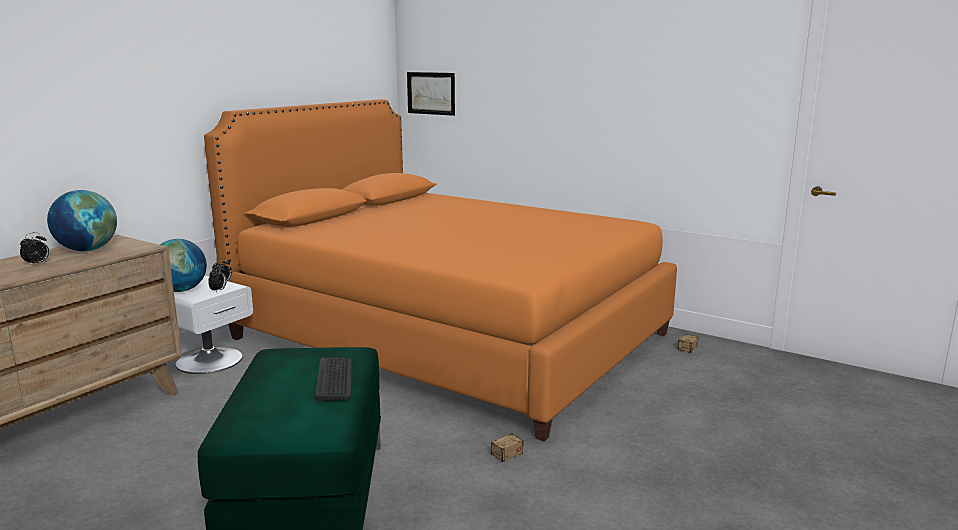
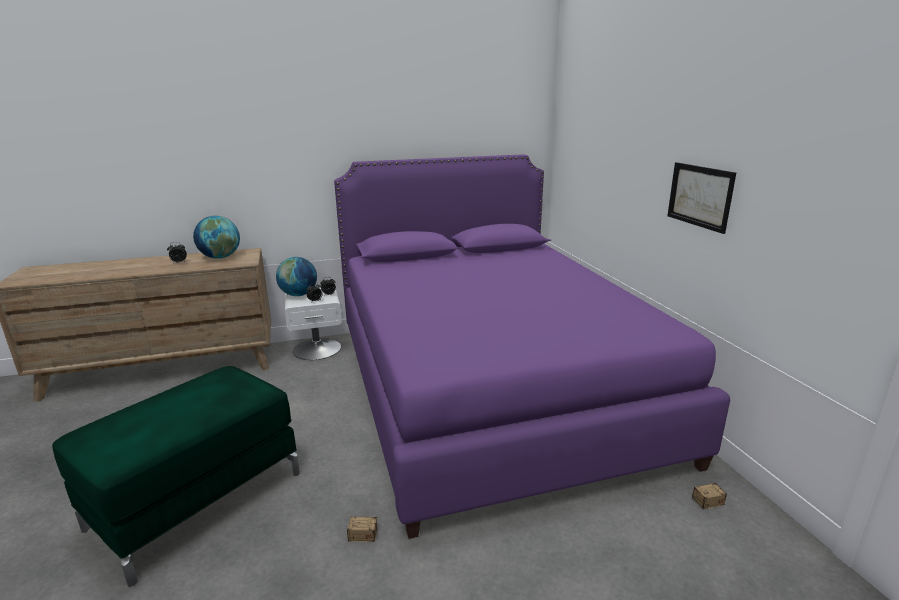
camera: 40 degrees right, 5 degrees up
(335, 379) = (196, 415): keyboard -> none
(431, 93) = (570, 151): picture -> picture (699, 196)
(450, 336) = (489, 387): orange bed -> purple bed

